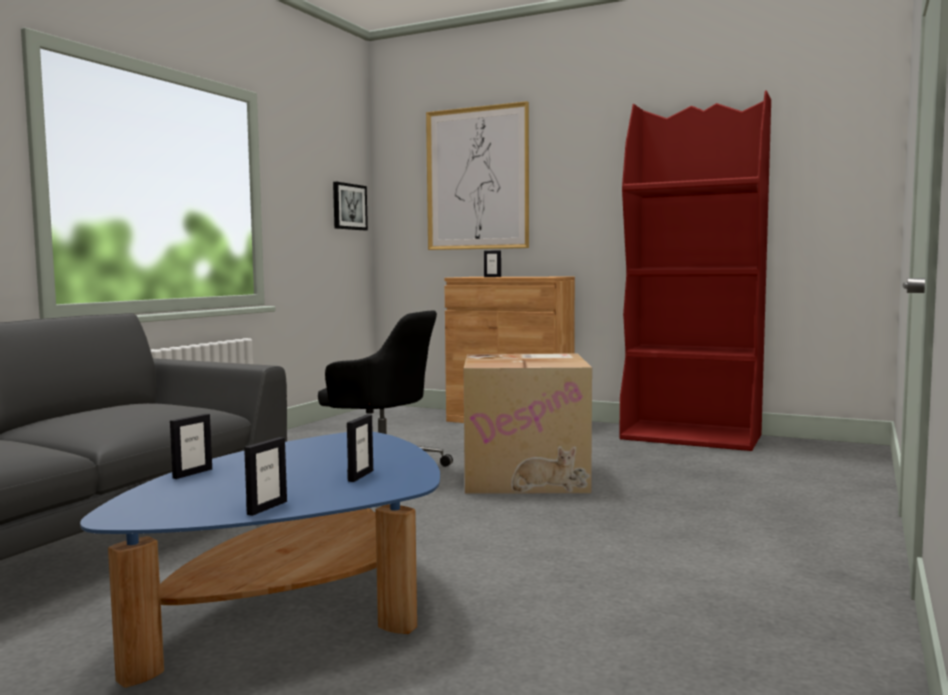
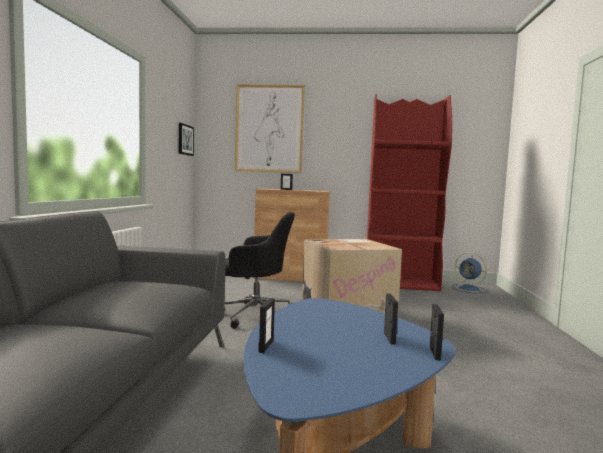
camera: 20 degrees left, 0 degrees up
(267, 508) = (386, 376): picture frame -> picture frame (434, 353)
(817, 450) = (469, 289): none -> blue fan

